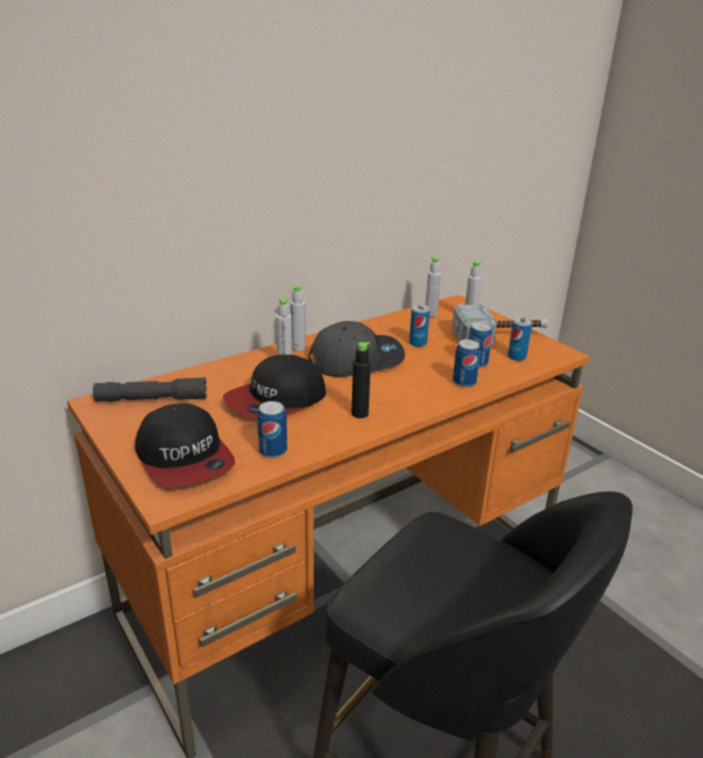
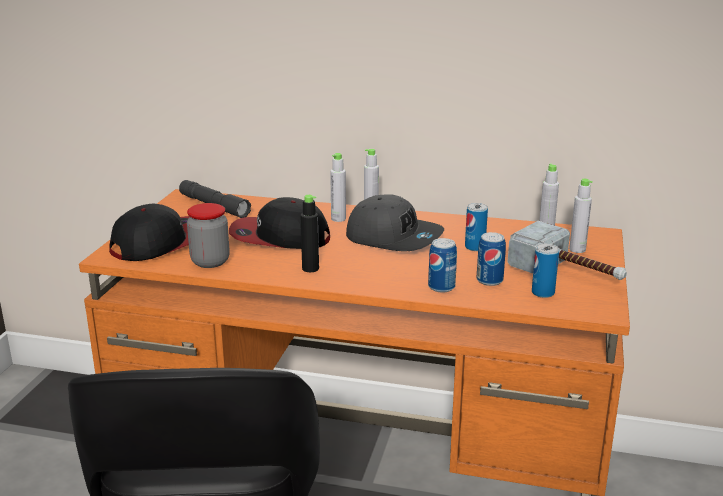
camera: 50 degrees right, 5 degrees down
(185, 458) = (161, 242): cap -> cap turned 150 degrees counterclockwise
(273, 451) = (210, 261): can -> jar

